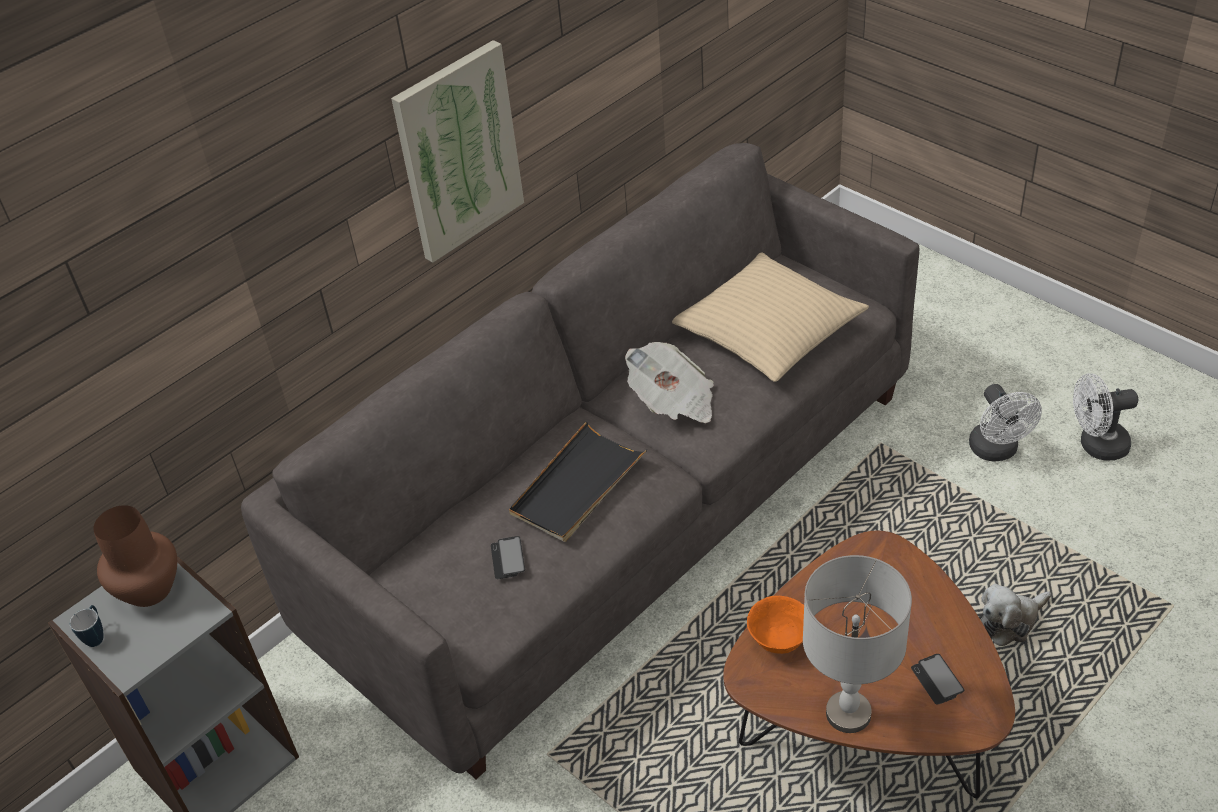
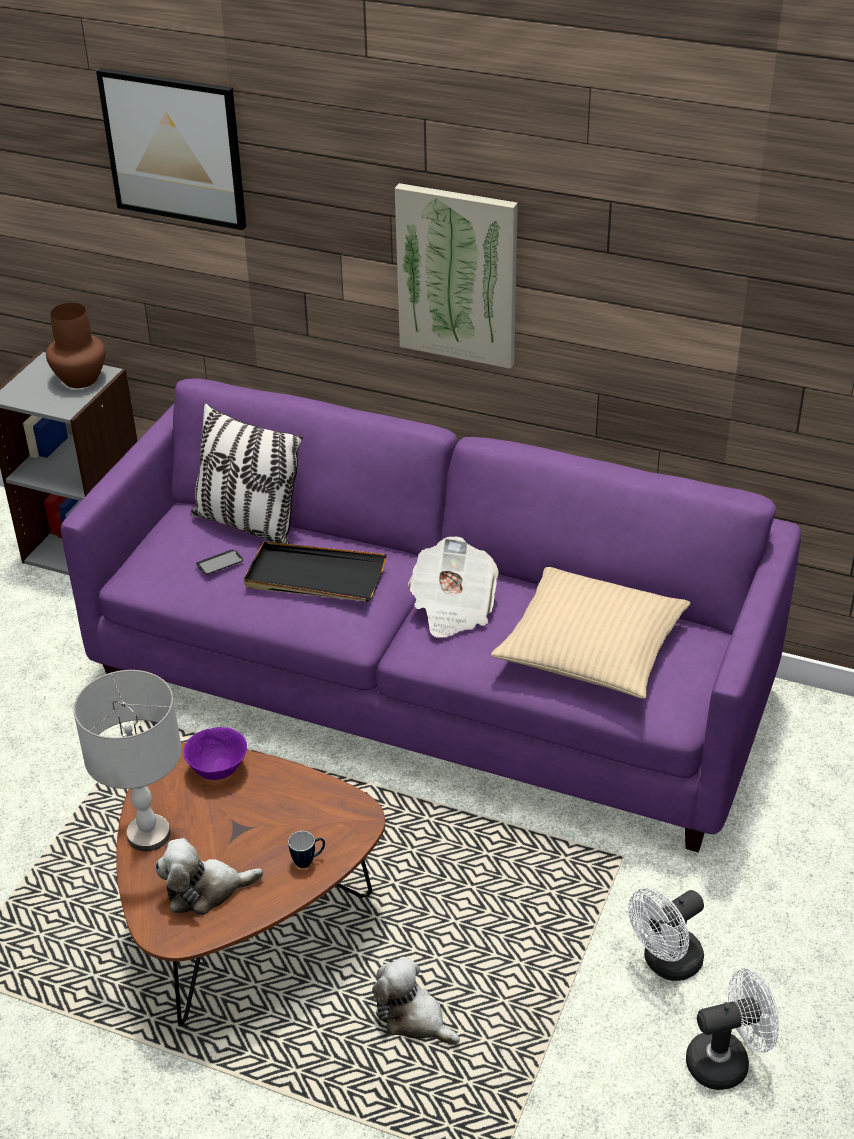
camera: 65 degrees right, 5 degrees down
(96, 636) = (32, 373): mug -> mug (308, 861)
(150, 238) = (174, 148): none -> picture
(451, 525) = (247, 524): none -> pillow
(620, 512) = (430, 685): grey sofa -> purple sofa
(779, 640) = (218, 770): orange bowl -> purple bowl
(937, 680) = (205, 890): phone -> plush toy
(1096, 446) = (727, 1060): white fan -> white fan turned 105 degrees clockwise

